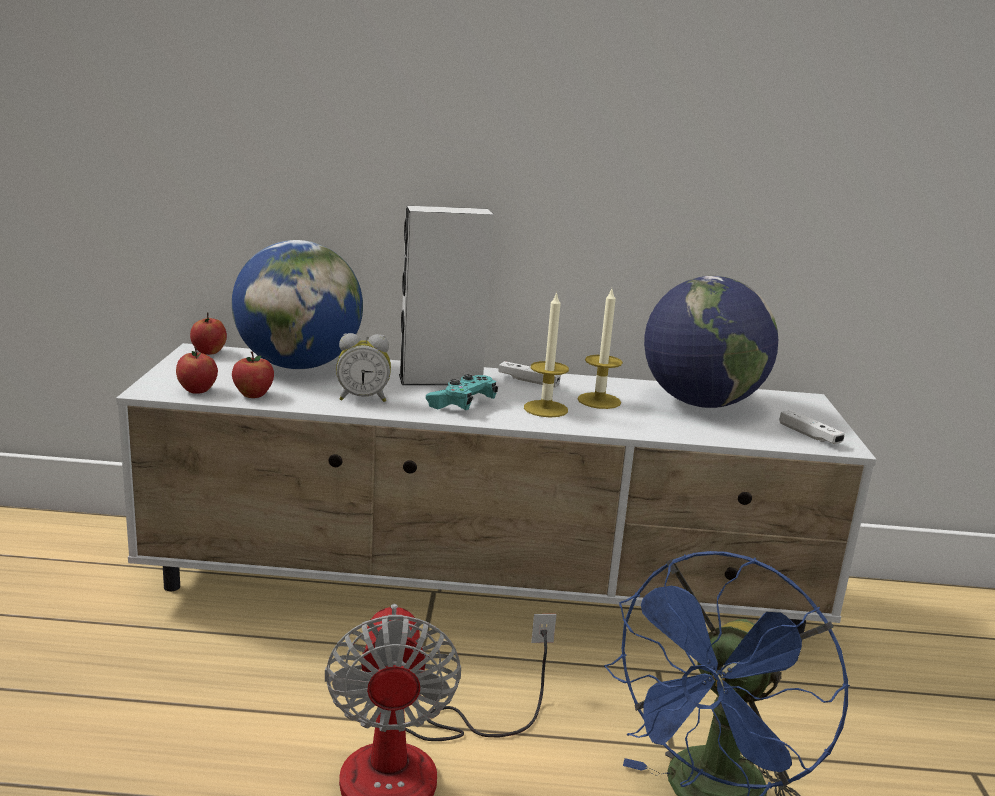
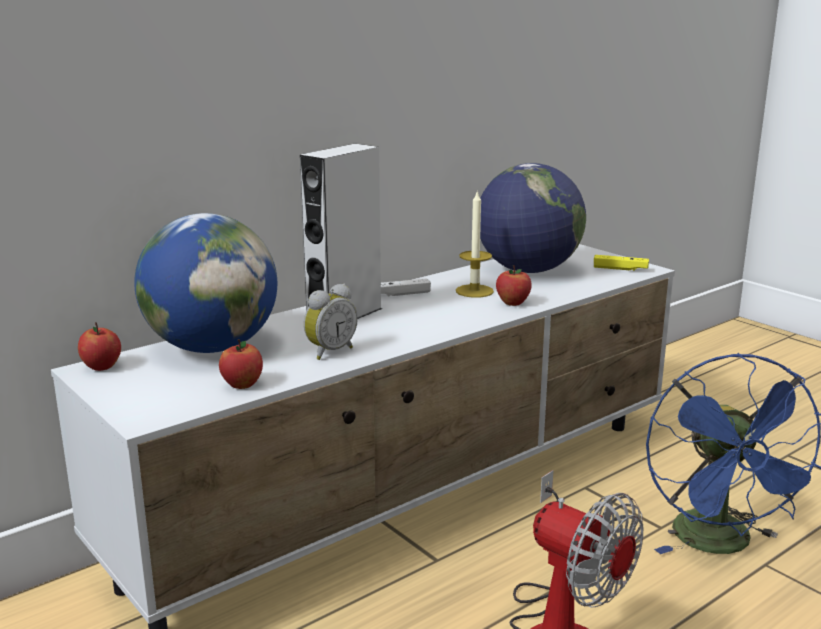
camera: 40 degrees left, 0 degrees up
(197, 390) = (185, 401): apple -> apple (512, 303)
(462, 404) = (404, 328): turquoise game controller -> none
(545, 409) = (459, 309): candle -> none
(809, 435) = (620, 269): white game controller -> yellow game controller

